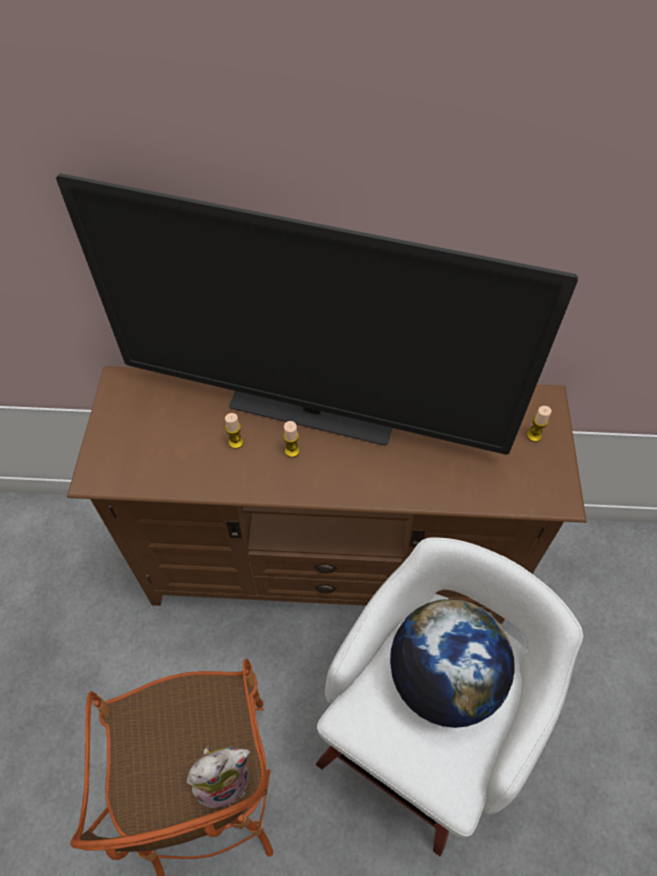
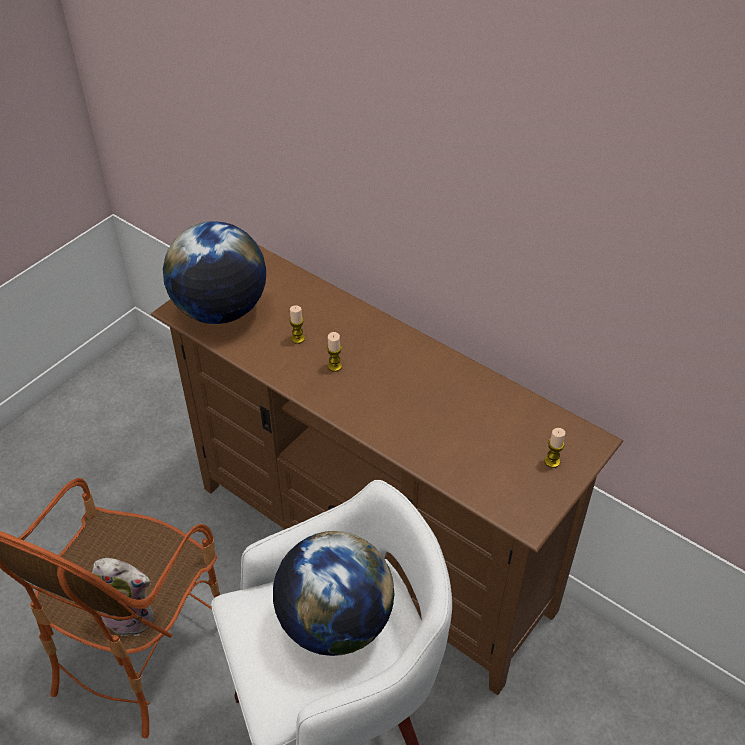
camera: 35 degrees right, 10 degrees down
(137, 454) = (220, 310): none -> globe
(311, 414) = (373, 348): television -> none

